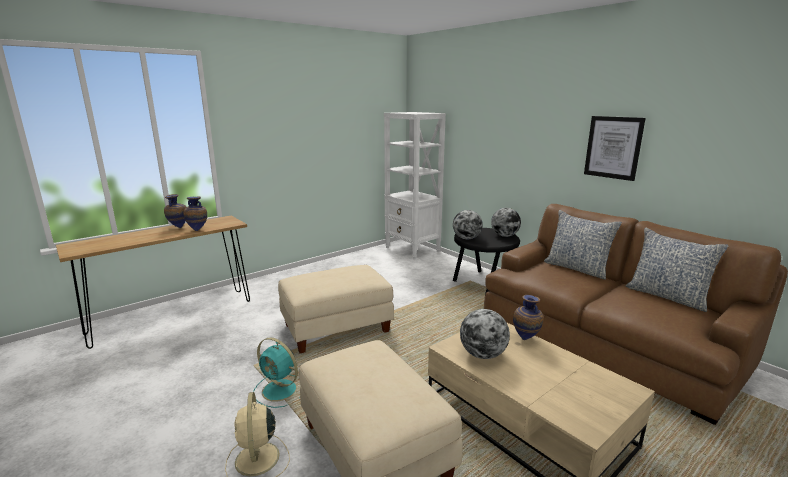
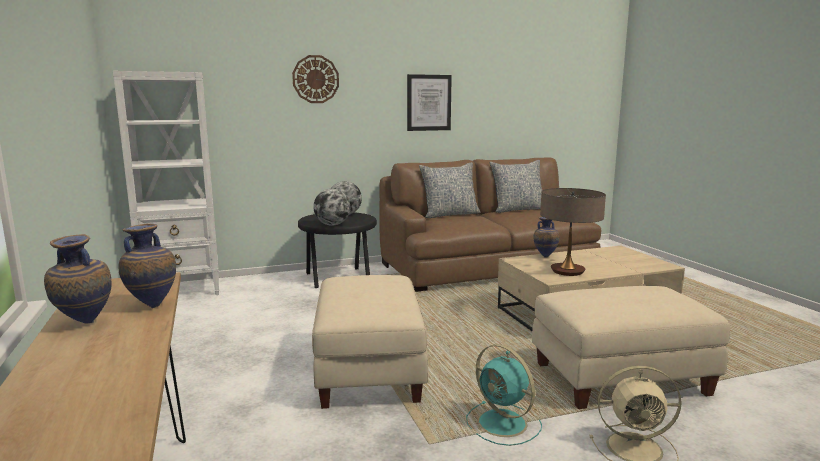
camera: 70 degrees left, 5 degrees down
(281, 390) = (504, 424): turquoise fan -> turquoise fan turned 90 degrees clockwise
(483, 354) = (567, 271): globe -> table lamp
(512, 118) = (315, 79): none -> wall clock

